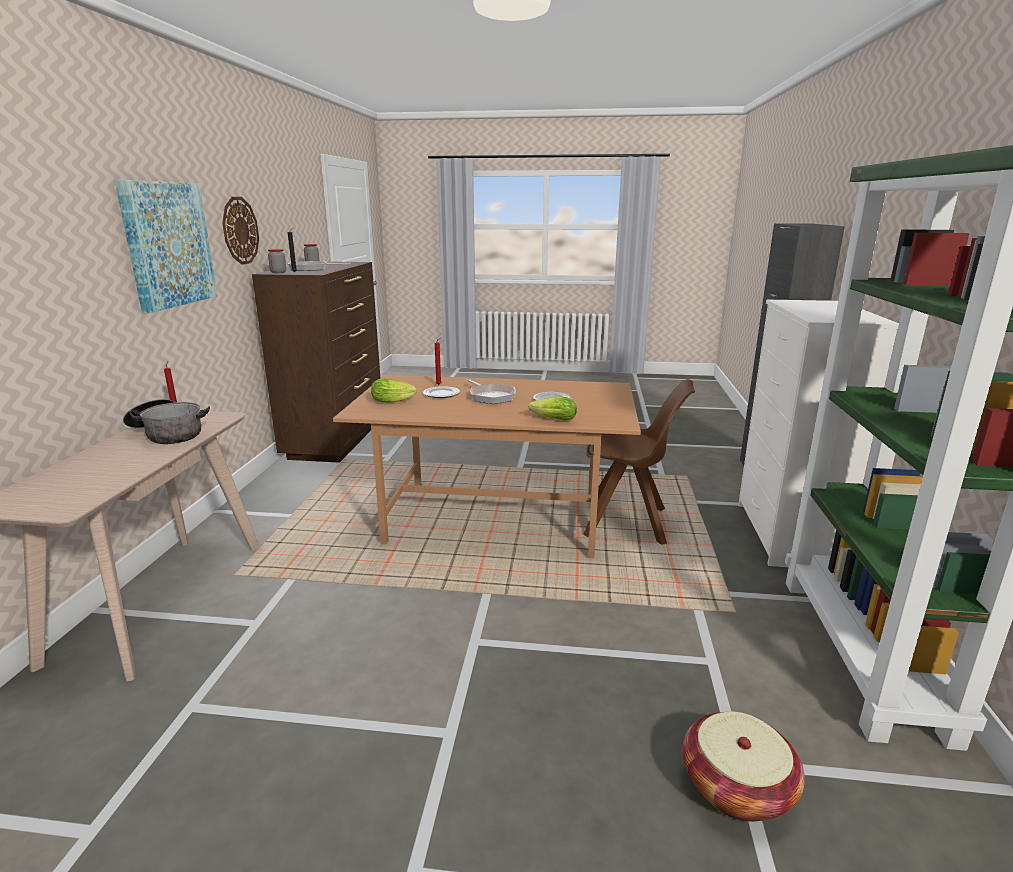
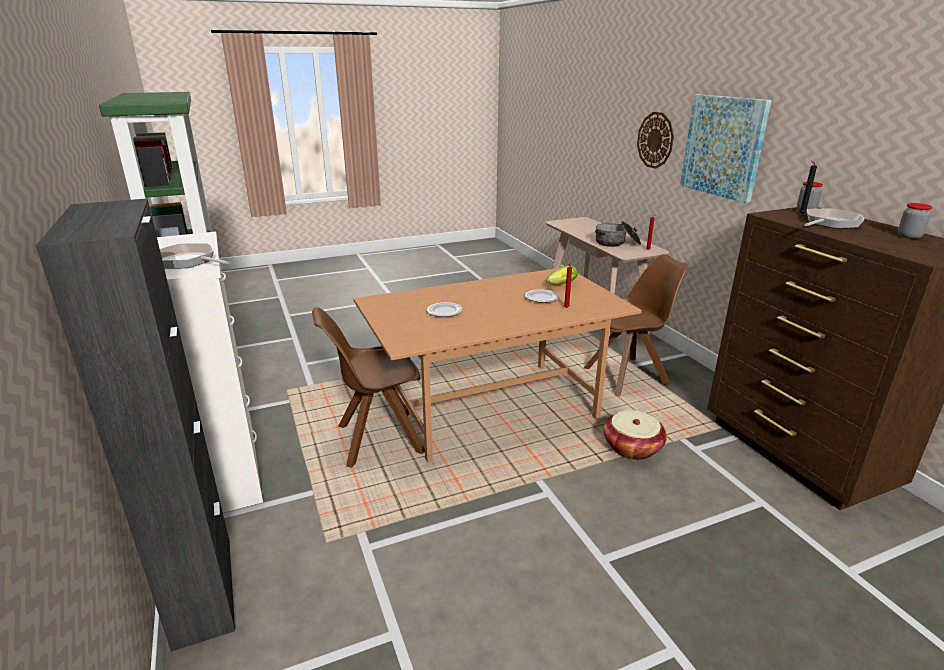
camera: 150 degrees right, 5 degrees up
(240, 230) = (822, 156): wall clock -> wall clock (655, 140)
(319, 508) = (628, 375): none -> brown chair
(491, 396) = (499, 304): frying pan -> frying pan (188, 261)
(551, 419) = (424, 293): lettuce -> none
(737, 787) = (296, 332): basket -> basket (632, 447)

